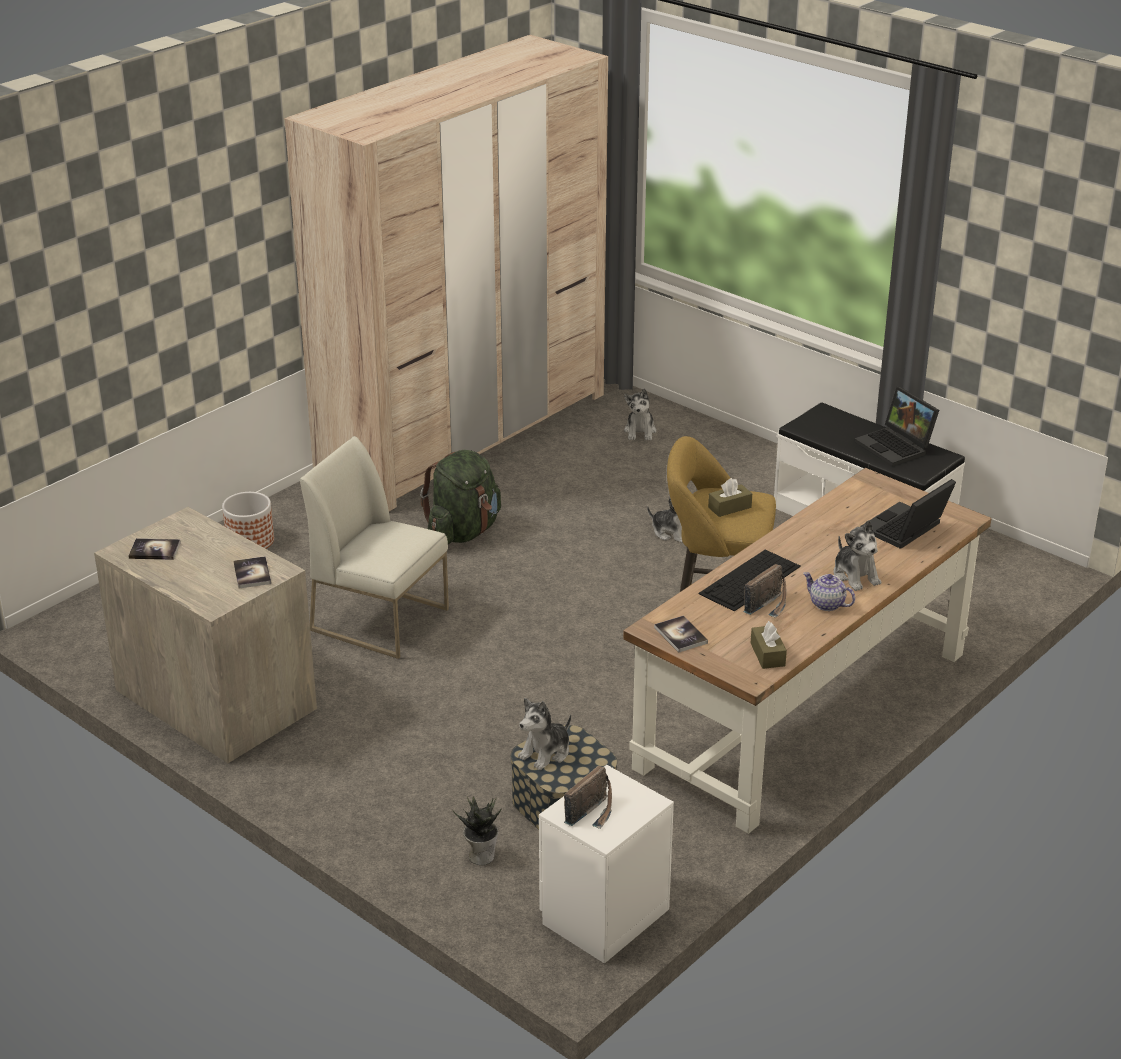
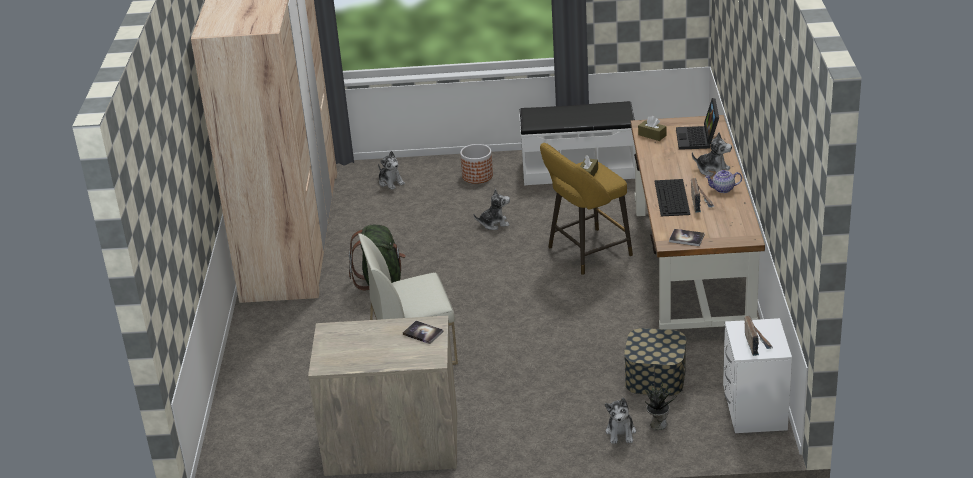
camera: 40 degrees left, 0 degrees up
(154, 550) = (343, 354): book -> none
(250, 541) = (262, 356): planter -> planter (477, 176)
(546, 753) = (644, 349): plush toy -> plush toy (621, 432)
(767, 654) = (738, 224): brown tissue box -> brown tissue box (652, 135)
(896, 447) = (593, 111): laptop -> none

